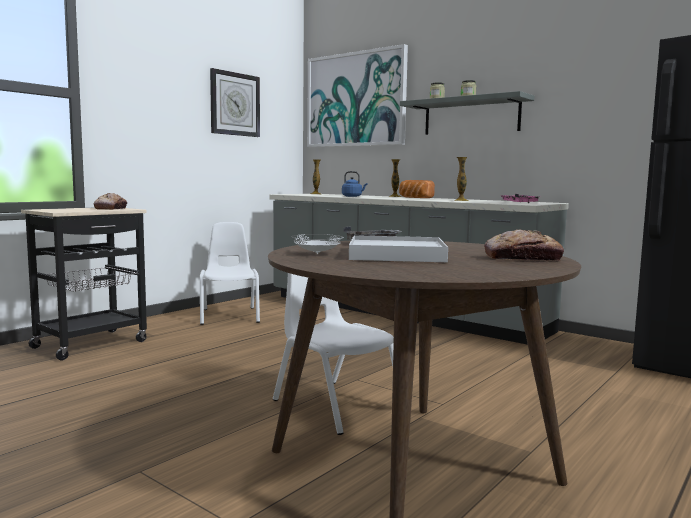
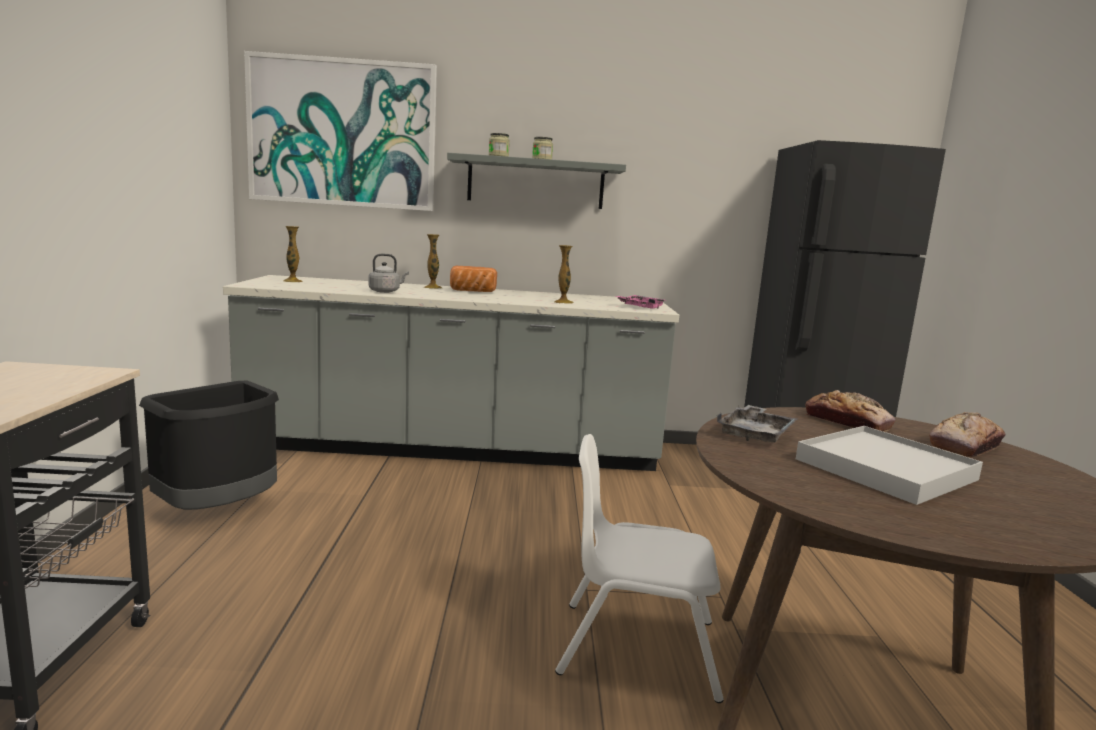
camera: 40 degrees left, 5 degrees up
(111, 209) = (56, 377): bread -> bread (847, 422)
(230, 316) = (220, 511): white chair -> black trash can
(235, 104) = (151, 124): wall clock -> none
(317, 254) = (834, 493): white plate -> none
(353, 196) = (386, 291): blue kettle -> grey kettle

